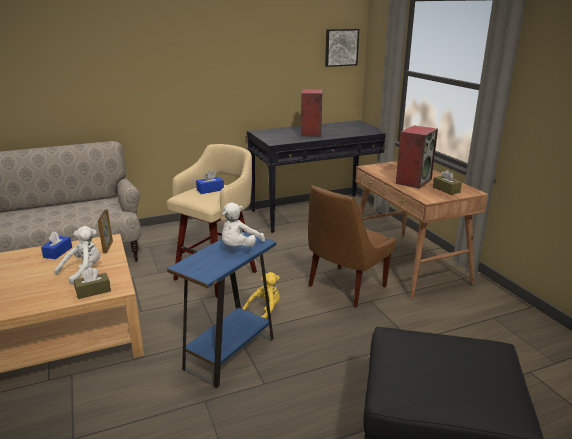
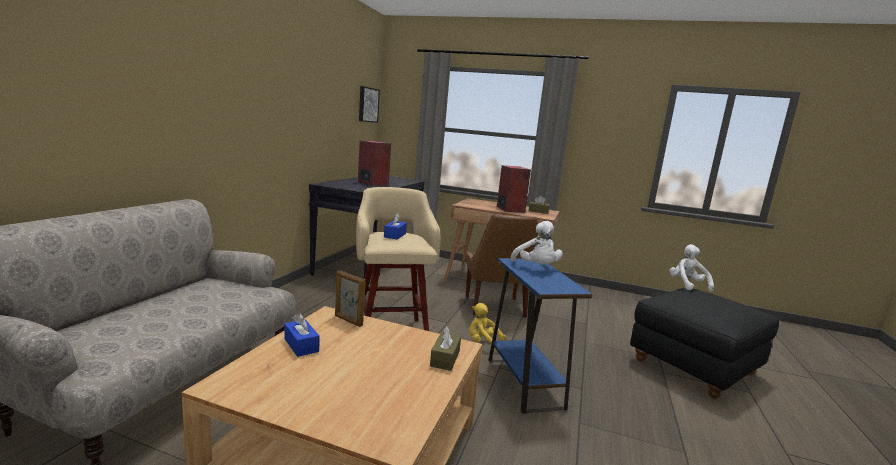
camera: 50 degrees left, 10 degrees down
(83, 271) = (386, 348): white plush toy -> white plush toy (687, 285)
(265, 311) = (483, 344): yellow plush toy -> yellow plush toy turned 75 degrees counterclockwise

